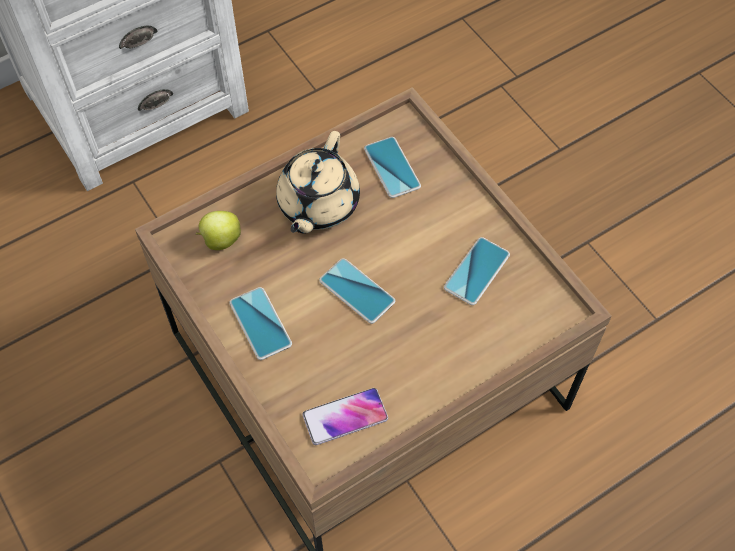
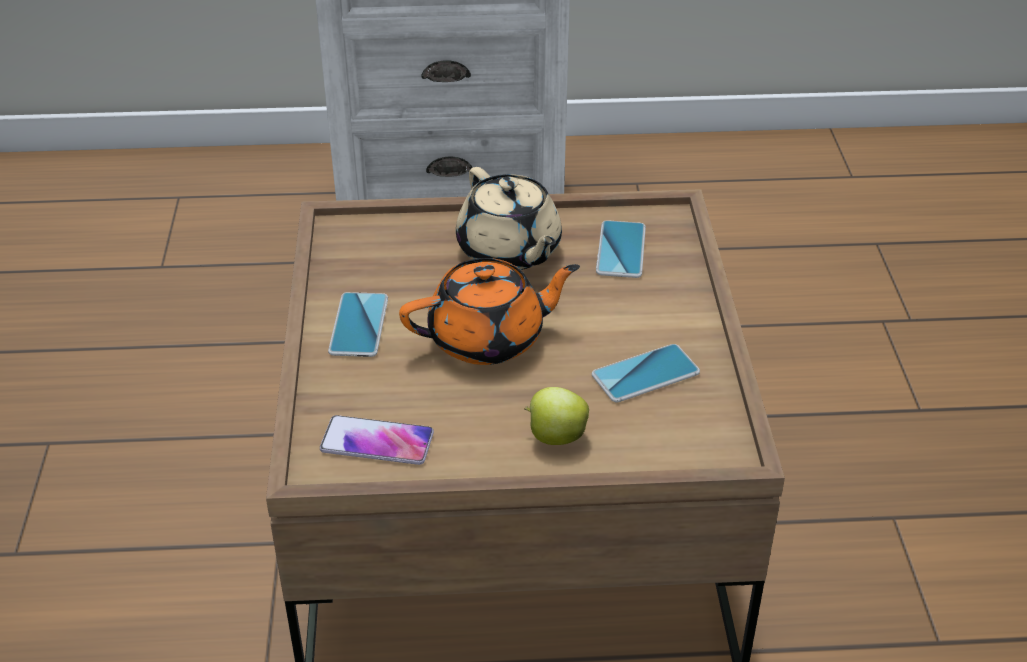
camera: 30 degrees right, 20 degrees down
(220, 240) = (380, 244): apple -> apple (555, 436)
(317, 204) = (509, 251): beige teapot -> beige teapot turned 75 degrees counterclockwise
(357, 291) = (489, 338): phone -> orange teapot

